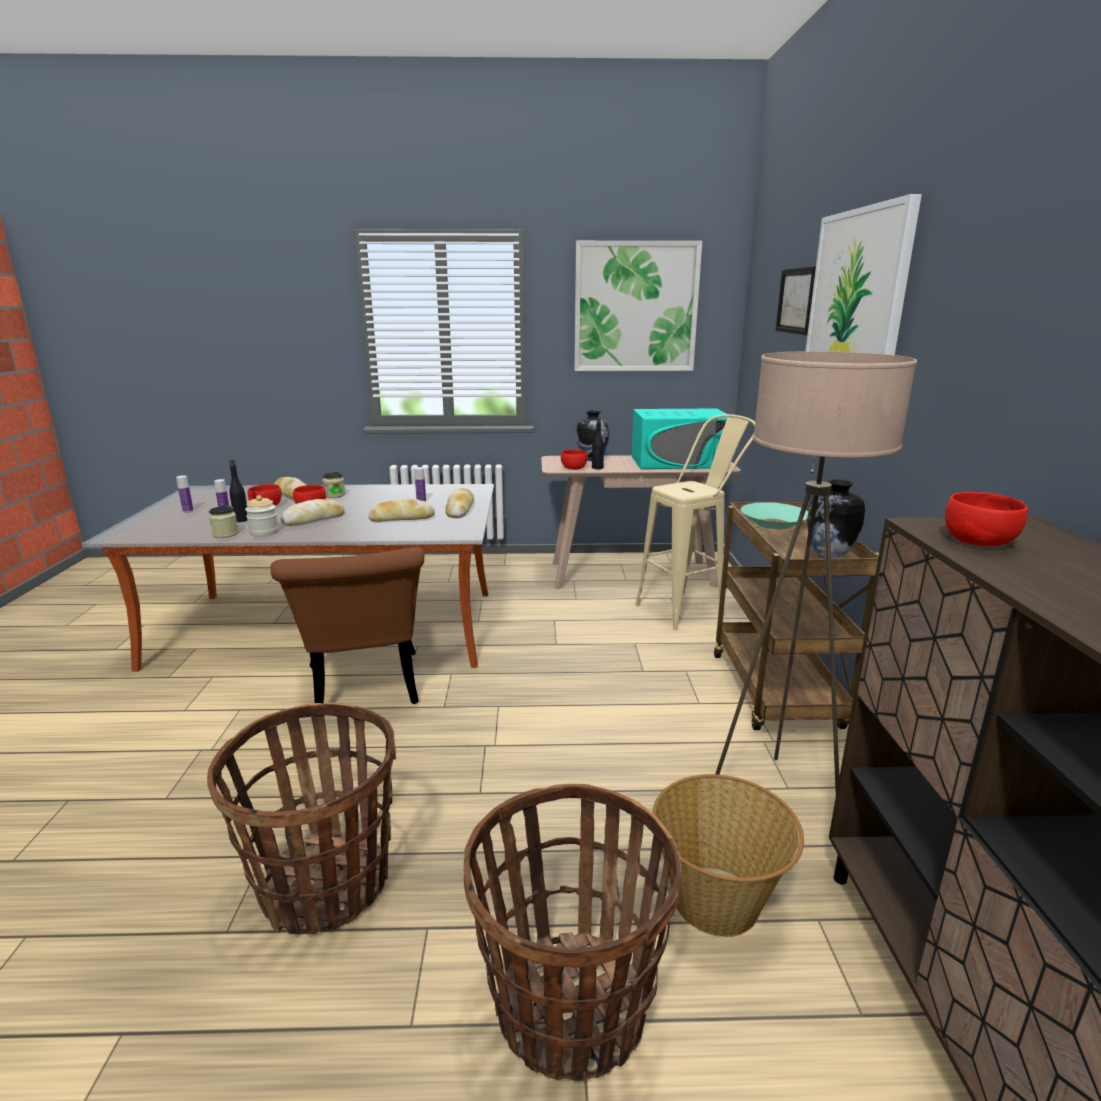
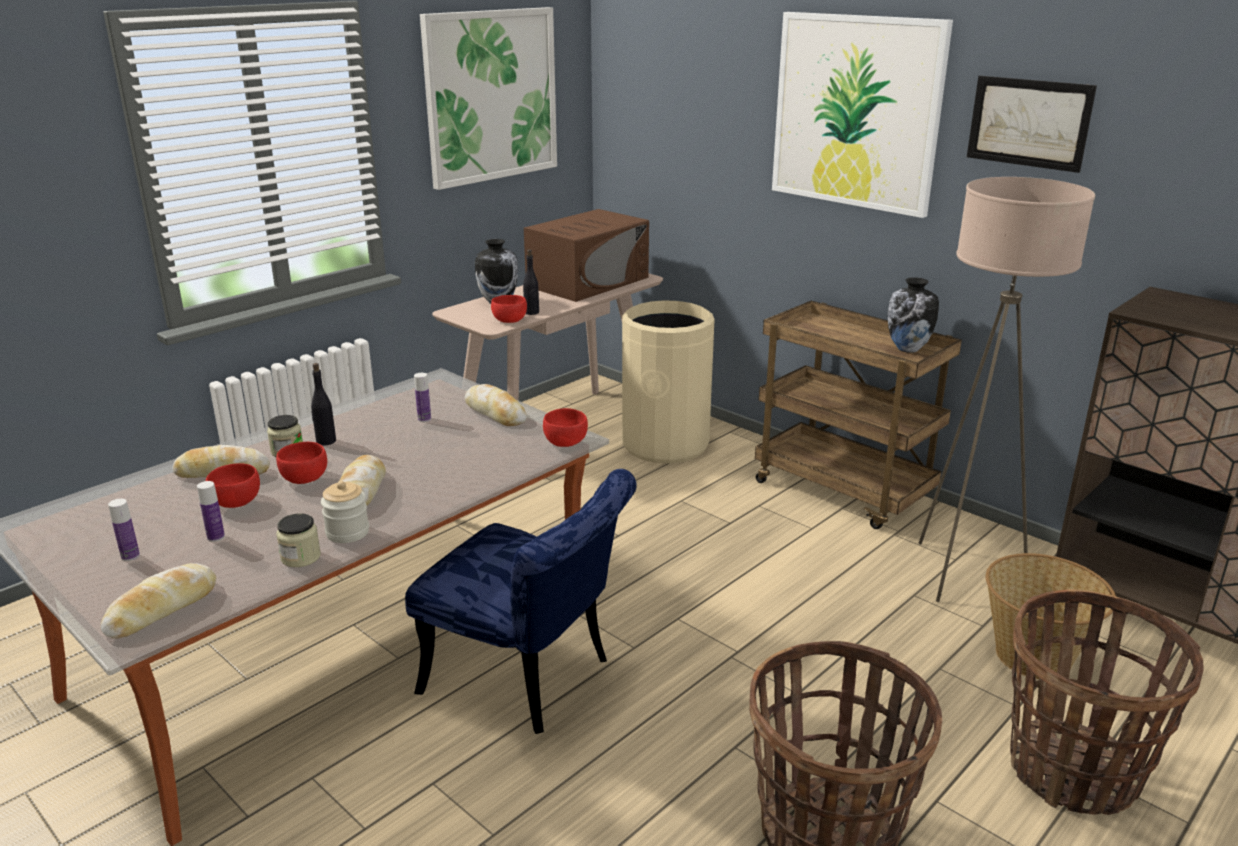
camera: 45 degrees left, 5 degrees up
(241, 520) = (262, 532): black bottle -> black bottle (325, 441)
(365, 691) = (530, 680): brown chair -> blue chair
(402, 518) = (464, 448): bread -> bread (162, 609)
(678, 462) = (588, 282): turquoise microwave -> brown microwave
(689, 607) = (665, 444): beige stool -> beige trash can
(774, 523) = (814, 330): turquoise bowl -> none
(795, 301) = (728, 89): picture -> picture (1029, 123)
(979, 541) = (1182, 316): red bowl -> red bowl (565, 442)

